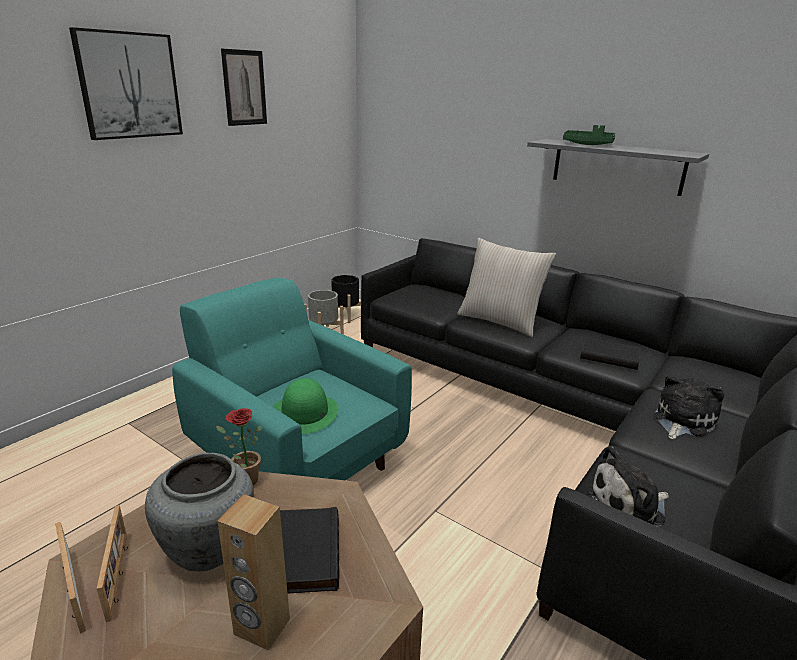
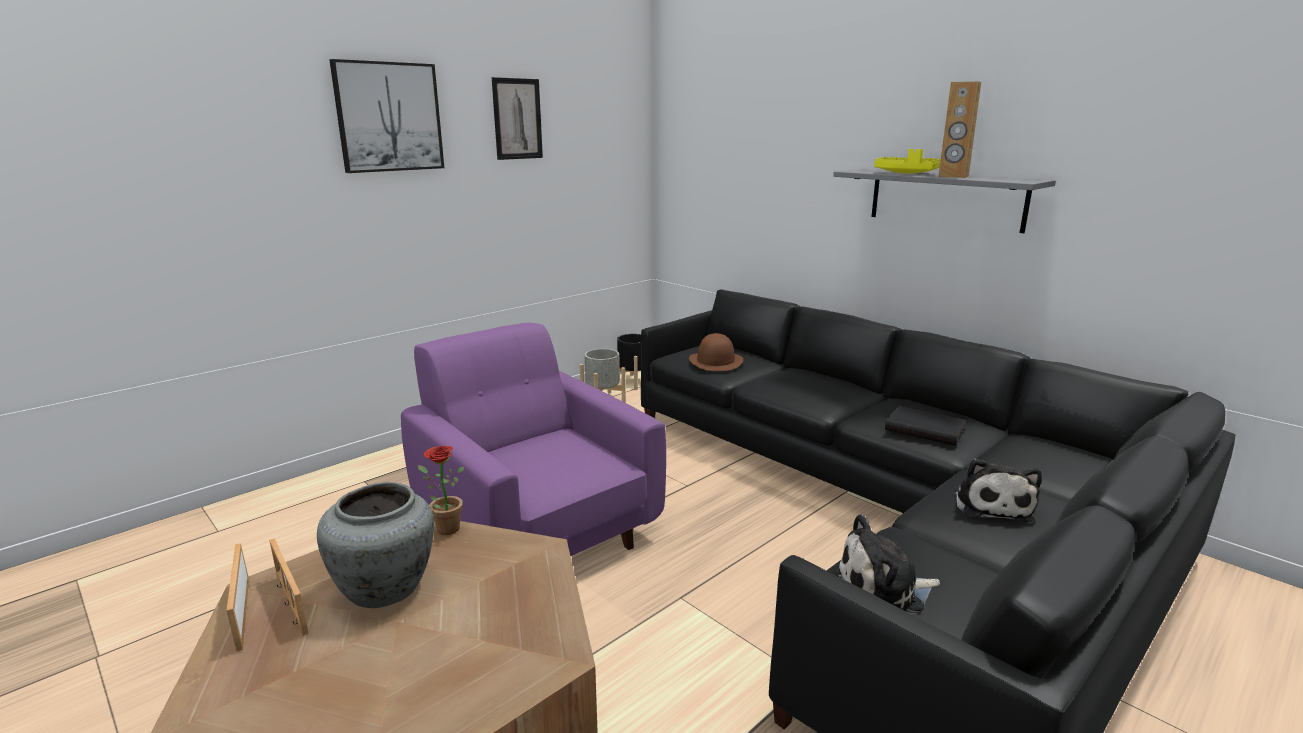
camera: 10 degrees right, 5 degrees down
(119, 575) = (289, 604): picture frame -> picture frame turned 150 degrees clockwise
(261, 627) = (415, 666): brown speaker -> brown speaker (953, 176)
(297, 457) = (536, 528): turquoise armchair -> purple armchair
(304, 553) = (483, 602): black book -> none
(305, 413) = (536, 470): green hat -> none
(426, 301) = (716, 361): none -> brown hat
(500, 321) = (799, 386): beige pillow -> none
(588, 144) = (906, 173): green tray -> yellow tray
(681, 421) = (992, 505): plush toy -> plush toy turned 135 degrees clockwise

